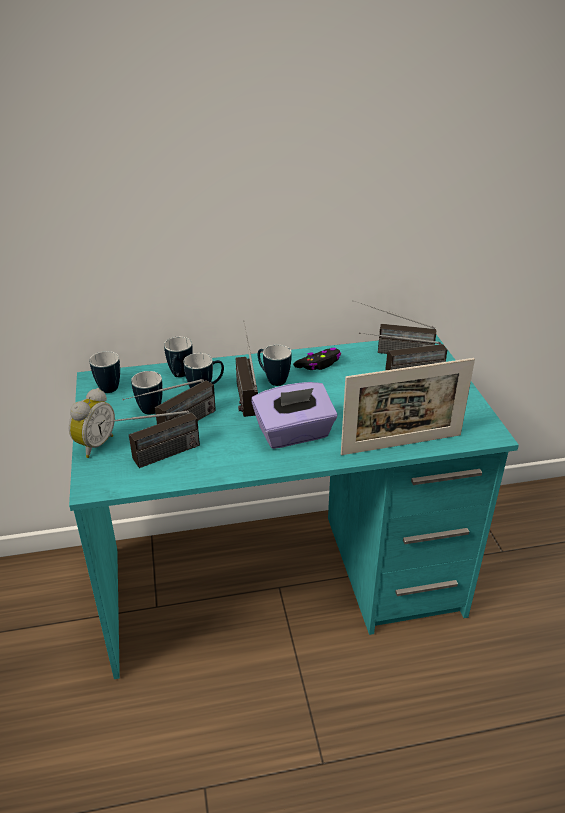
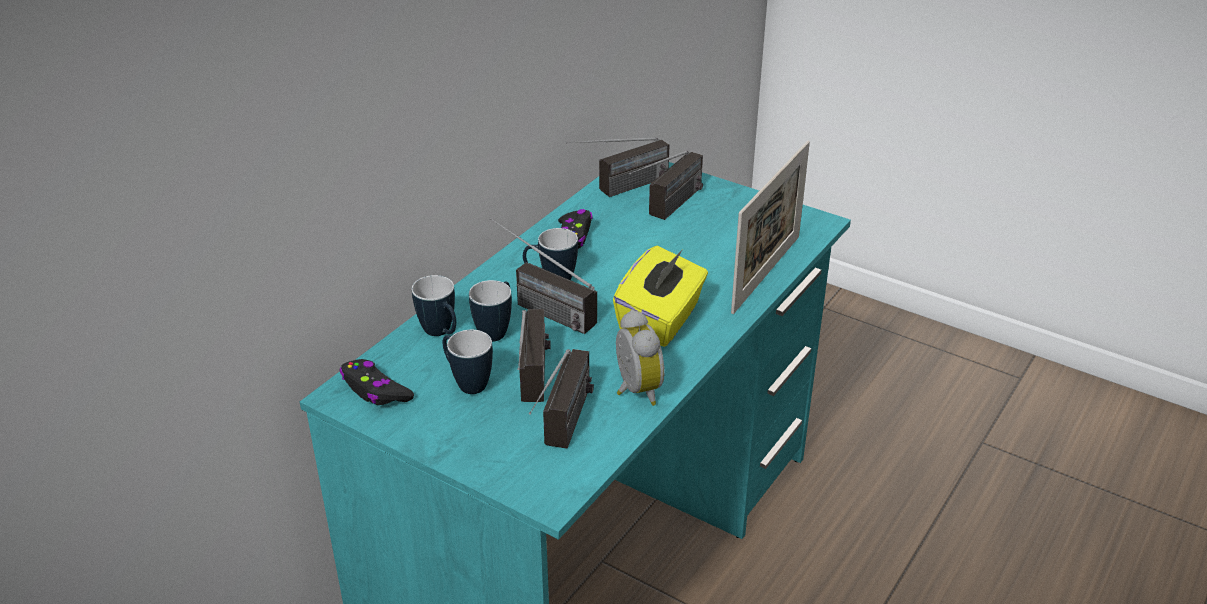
camera: 45 degrees left, 0 degrees up
(94, 445) = (475, 460): alarm clock -> alarm clock (634, 391)
(110, 385) = (375, 390): mug -> black game controller
(294, 434) = (661, 321): purple tissue box -> yellow tissue box

